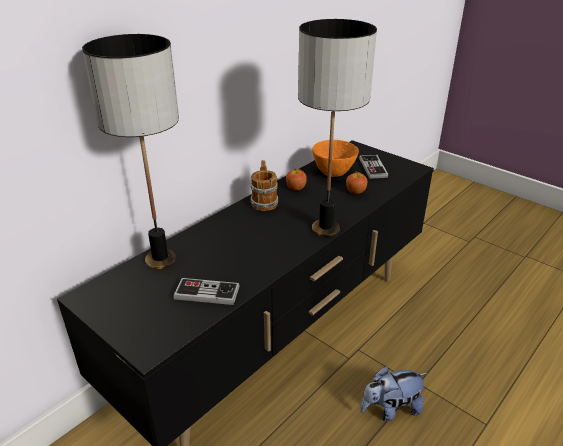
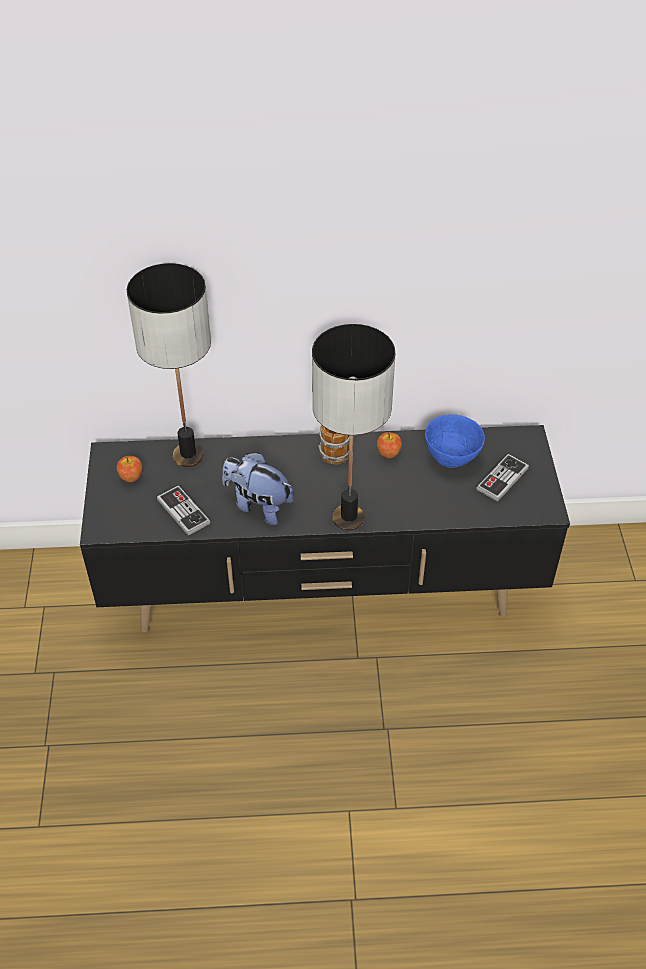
camera: 45 degrees right, 15 degrees up
(333, 173) = (451, 458): orange bowl -> blue bowl
(355, 191) = (438, 496): apple -> apple (131, 477)
(390, 409) = (334, 727): plush toy -> plush toy (258, 505)

